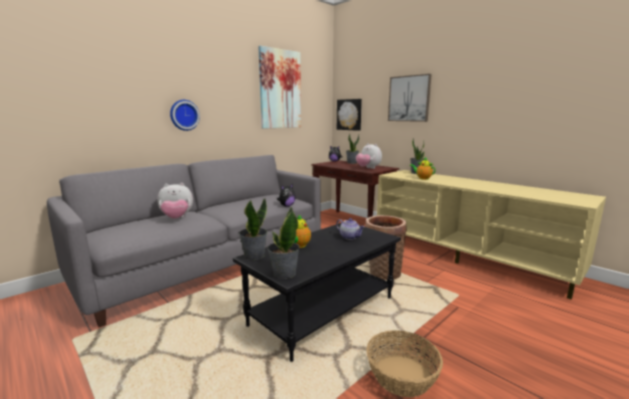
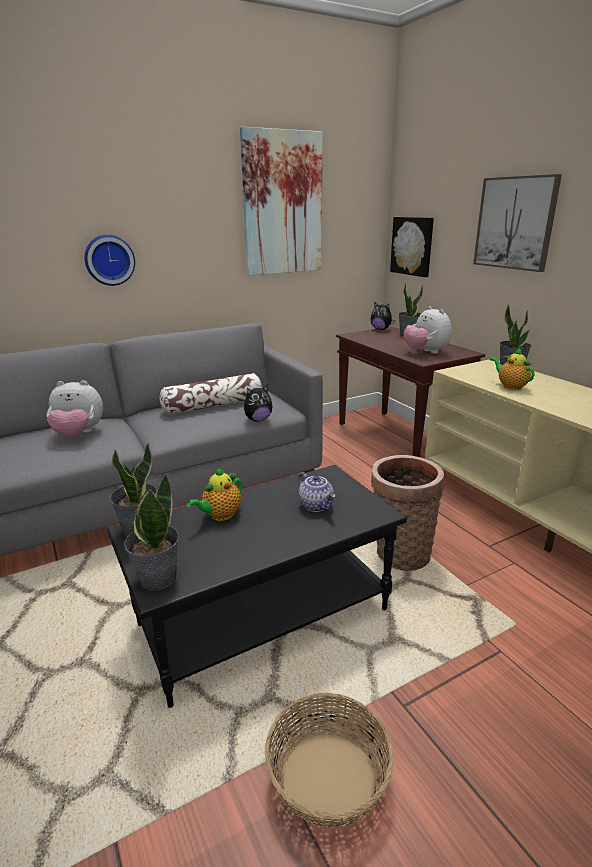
camera: 15 degrees right, 10 degrees up
(254, 201) = (213, 406): none -> pillow

